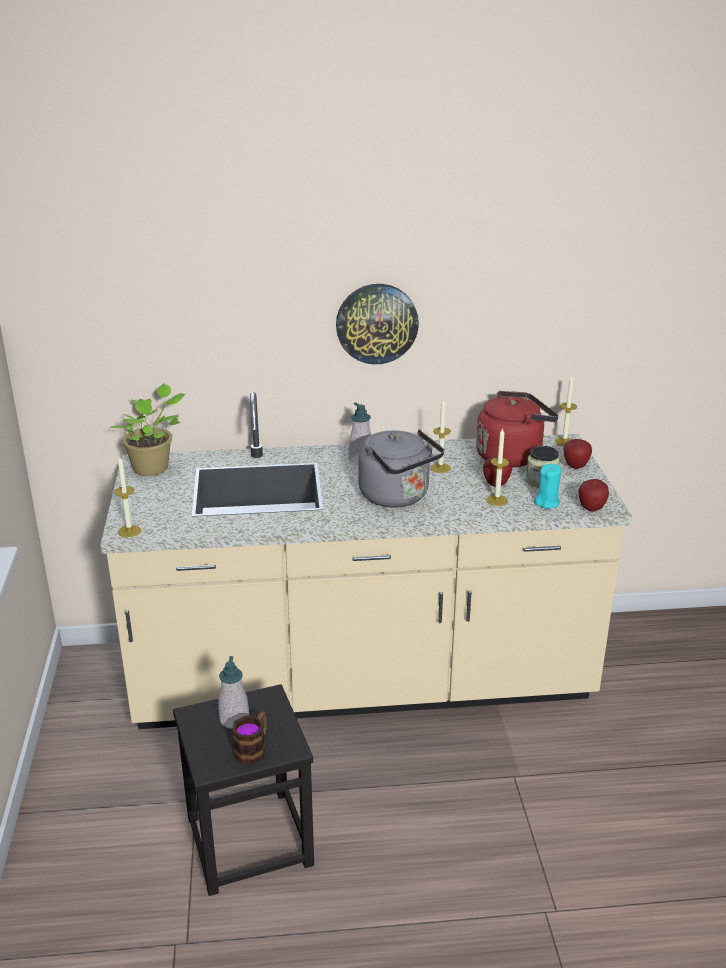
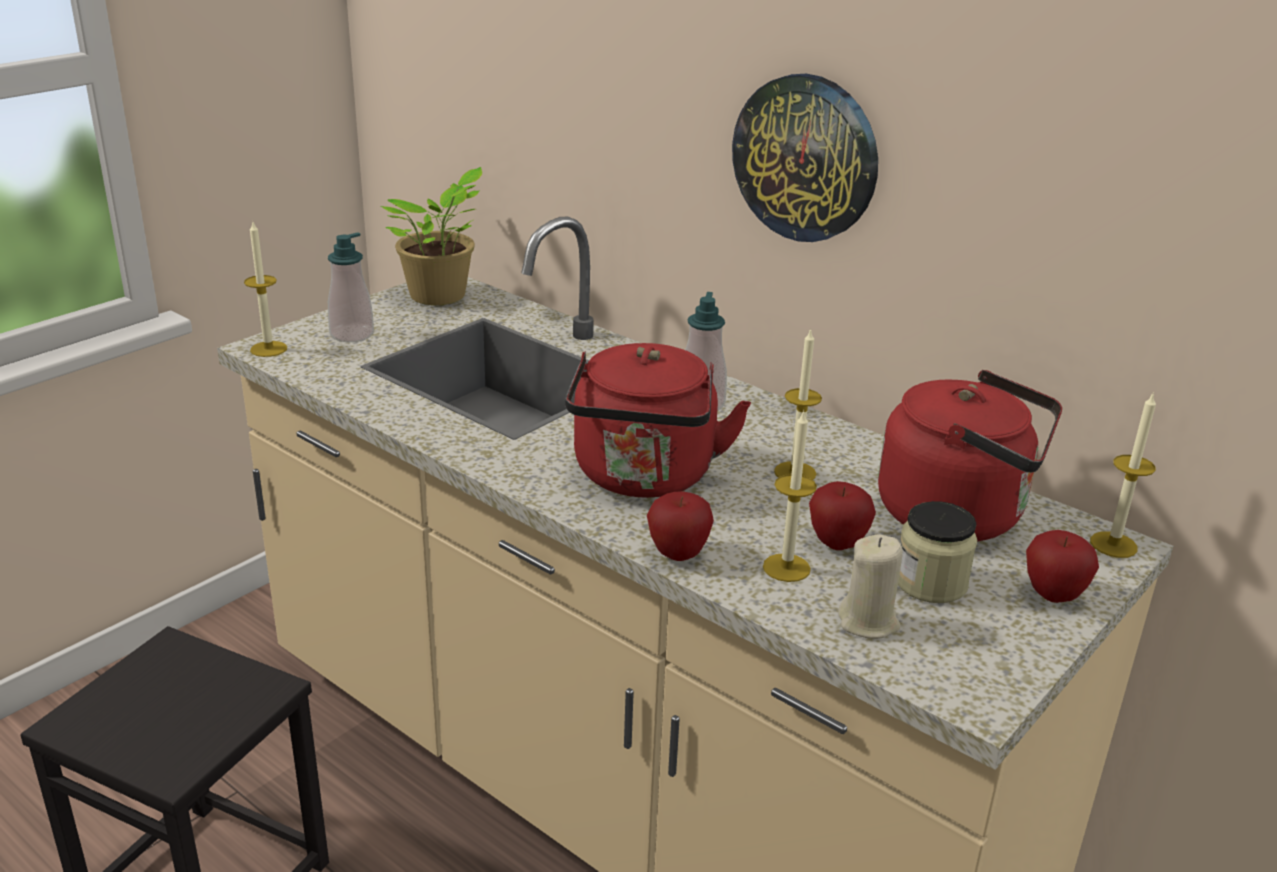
camera: 45 degrees right, 0 degrees up
(234, 719) = (190, 686): soap dispenser -> soap dispenser (352, 334)
(253, 748) = (141, 738): mug -> none
(398, 497) = (644, 478): grey kettle -> red kettle
(547, 502) = (868, 622): turquoise candle -> beige candle
(591, 508) = (936, 683): apple -> apple (678, 554)

